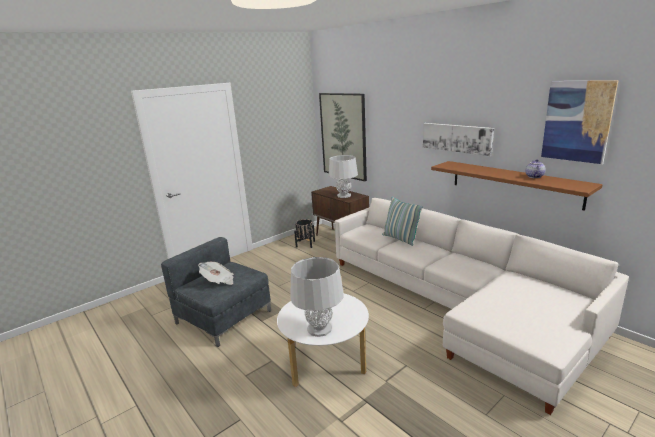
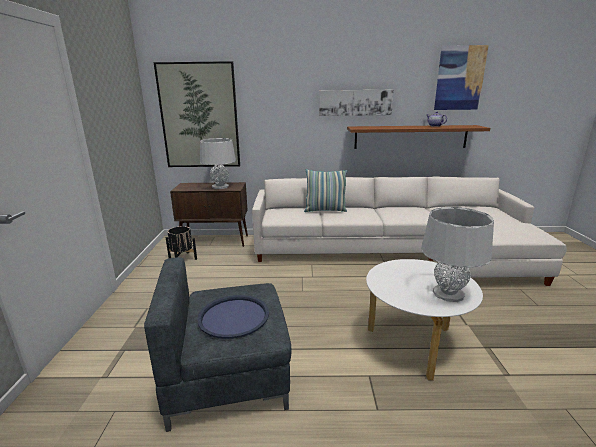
camera: 50 degrees left, 0 degrees up
(218, 281) = (233, 317): newspaper -> blue tray

